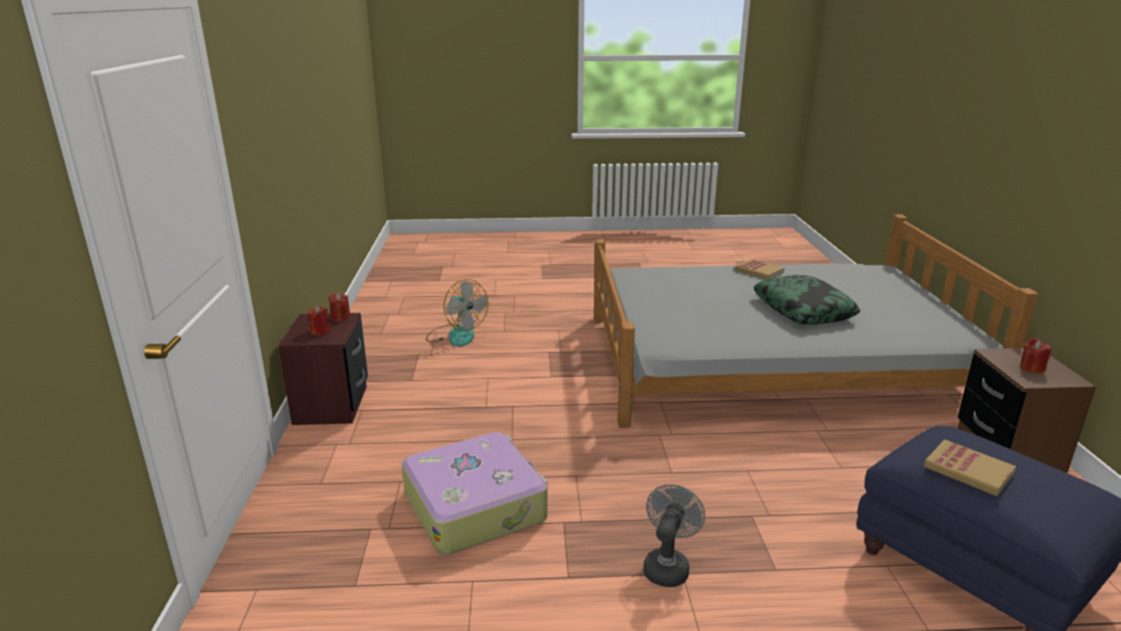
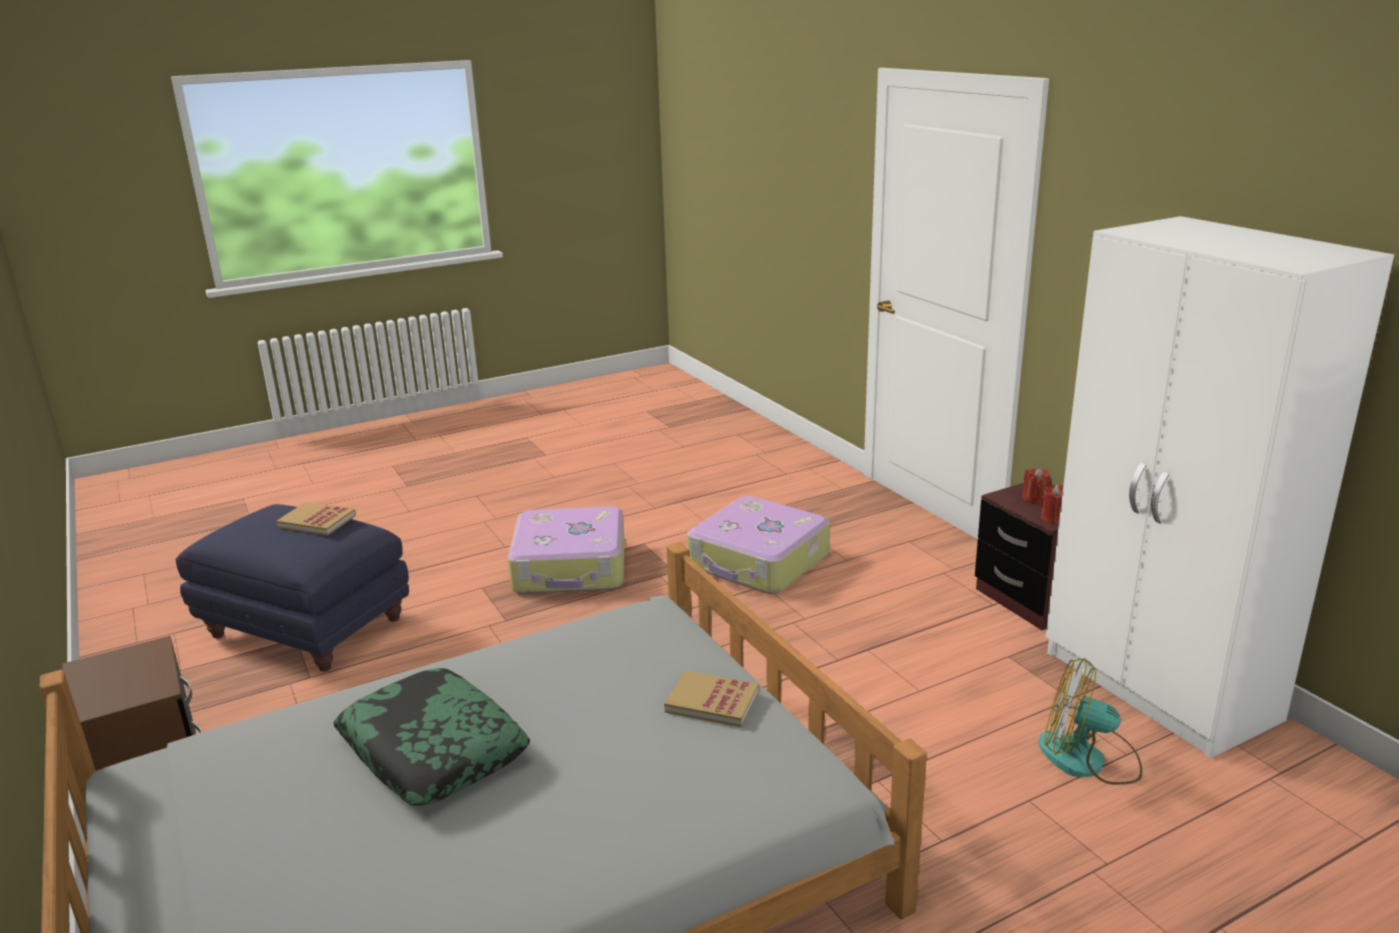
camera: 155 degrees right, 0 degrees up
(368, 347) = (1159, 687): none -> white wardrobe
(667, 566) = (571, 568): grey fan -> suitcase
(759, 271) = (529, 883): book -> book (712, 701)
(1031, 368) = (124, 673): red candle -> none

